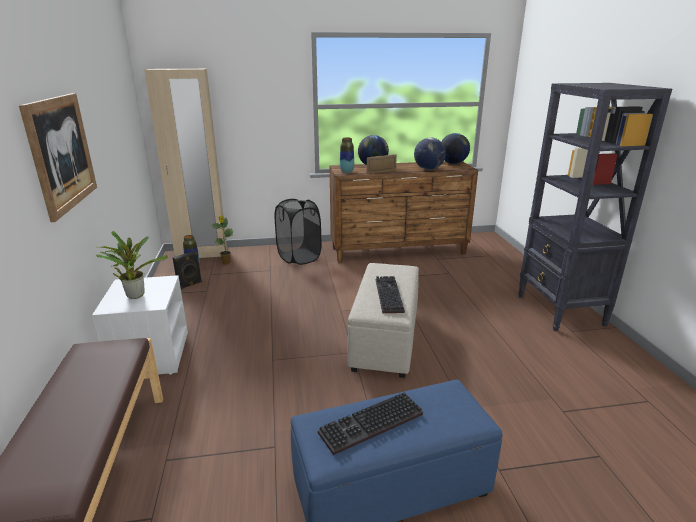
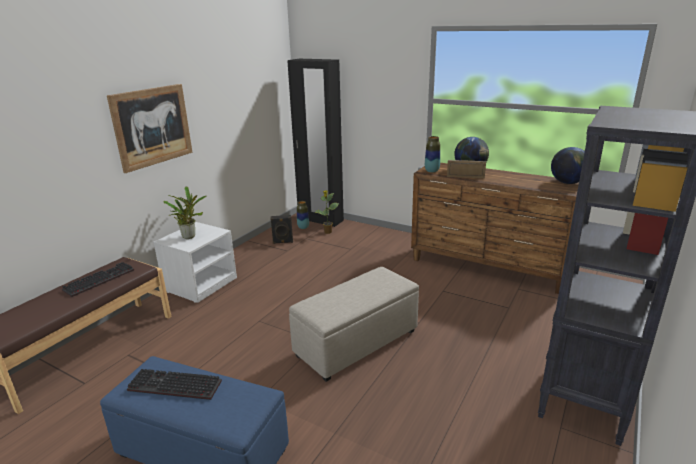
camera: 40 degrees right, 0 degrees up
(201, 254) = (320, 220): beige wardrobe -> black wardrobe
(299, 257) = (387, 245): black laundry basket -> none
(387, 295) = (344, 299): keyboard -> keyboard (100, 279)
(428, 169) = (522, 184): globe -> none

